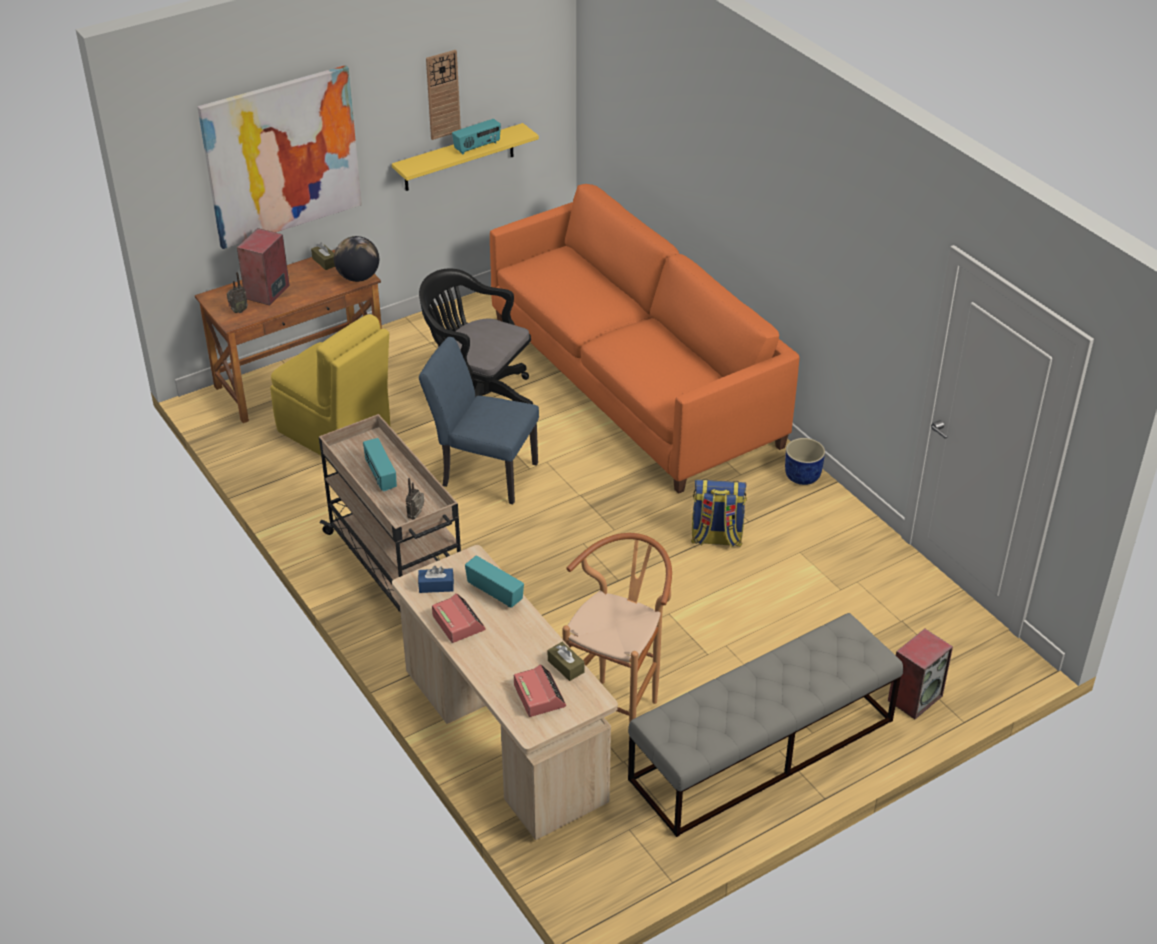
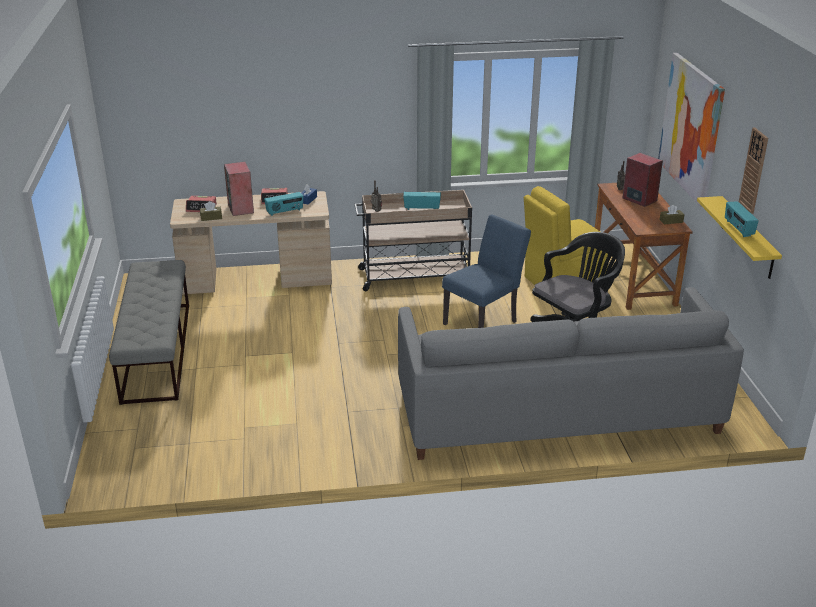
camera: 115 degrees right, 10 degrees down
(358, 277) = (643, 228): globe -> none
(618, 707) = (239, 316): brown stool -> none
(634, 381) = (556, 411): orange sofa -> grey sofa
(716, 538) = (342, 392): backpack -> none
(803, 476) = (376, 456): blue planter -> none
(915, 697) = (124, 421): speaker -> speaker (241, 209)

